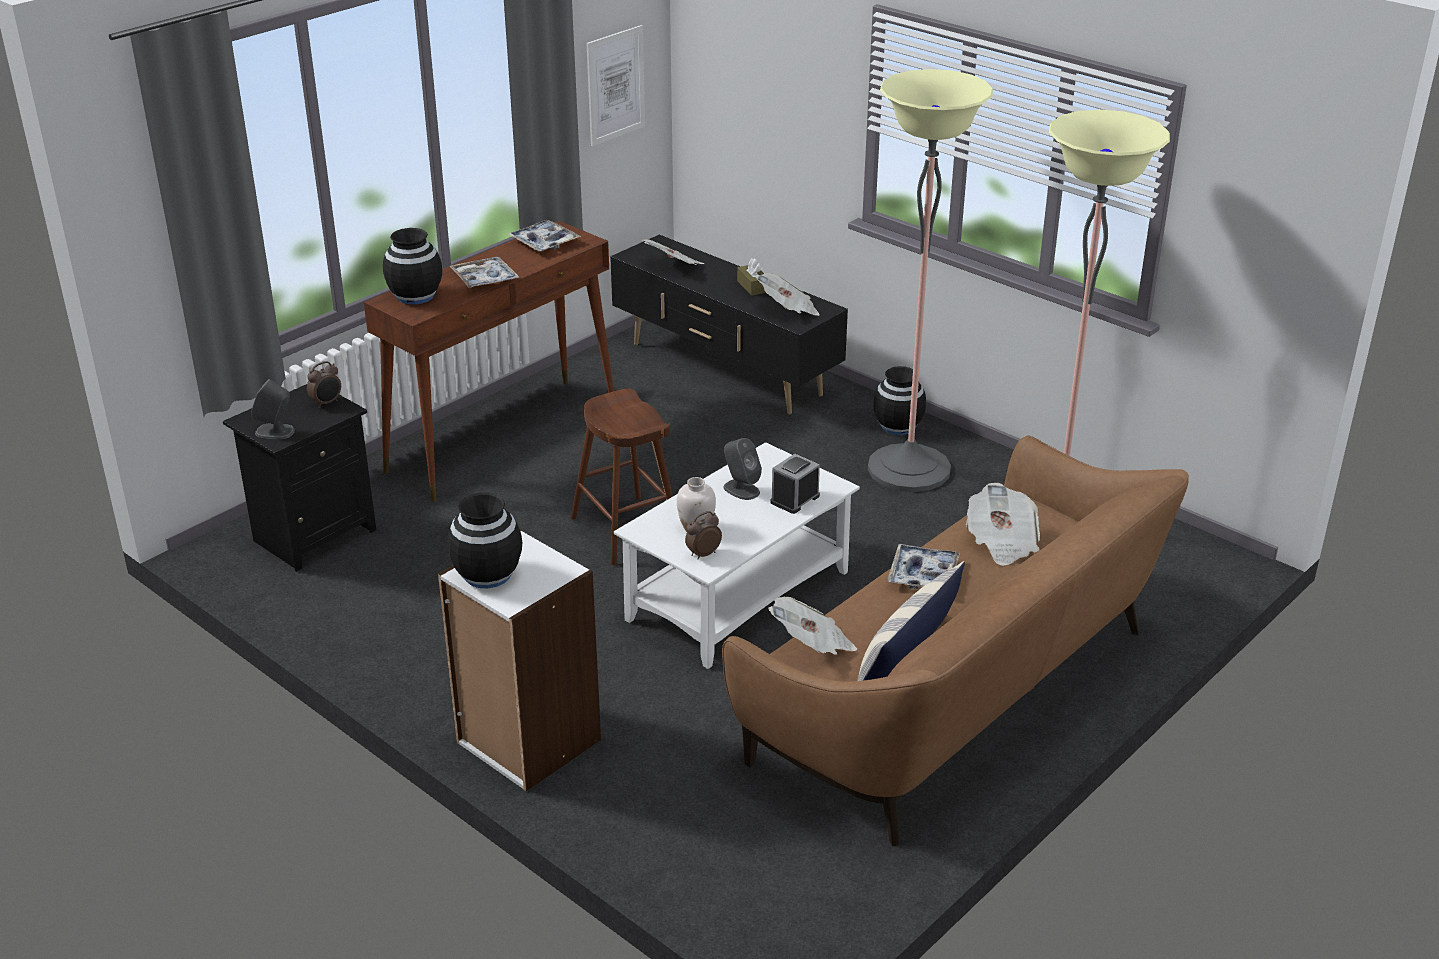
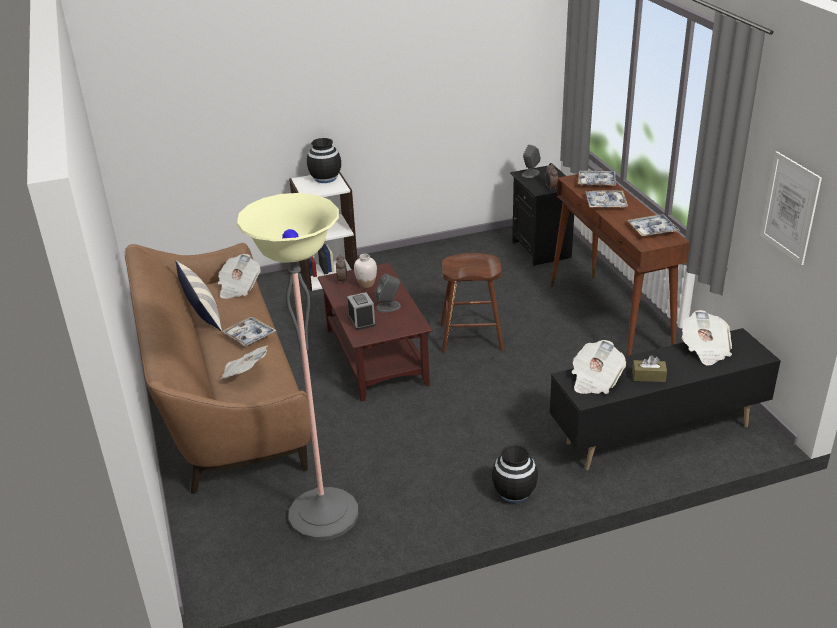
camera: 120 degrees right, 0 degrees up
(415, 296) = (596, 182): black vase -> tray
(737, 597) = (375, 356): white coffee table -> brown coffee table
(909, 469) = (451, 473): floor lamp -> none

